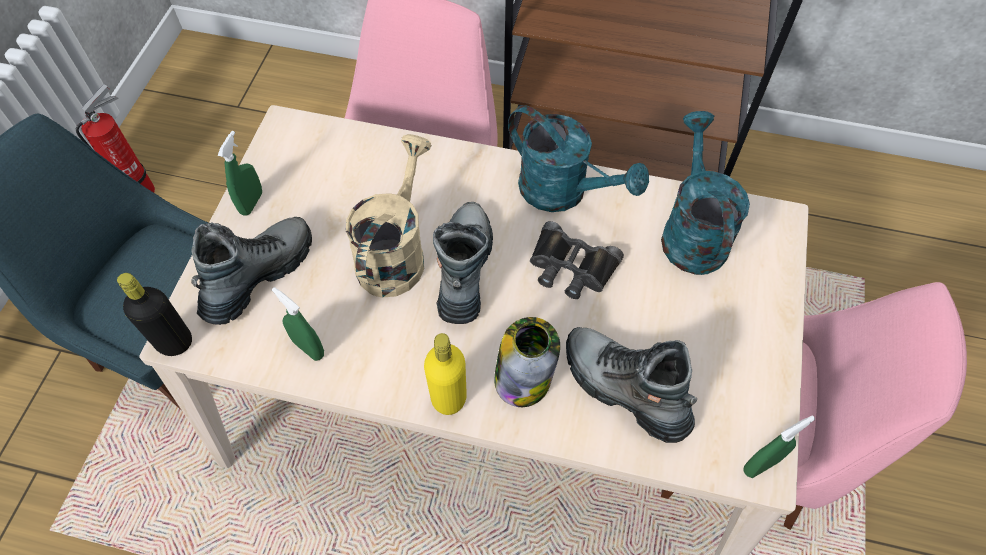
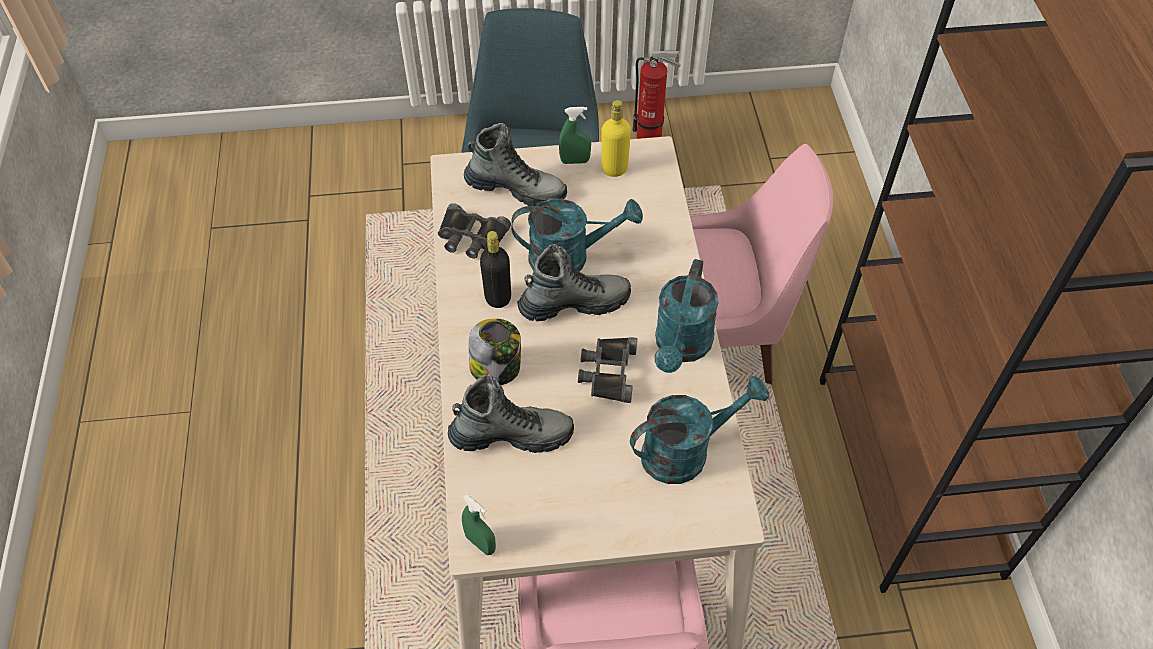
camera: 70 degrees right, 5 degrees down
(174, 342) = (448, 167): black bottle -> black bottle (498, 298)
(308, 348) = (471, 237): green spray bottle -> black binoculars
(395, 253) = (570, 257): beige watering can -> turquoise watering can
(448, 398) = (463, 328): yellow bottle -> yellow bottle (614, 169)
(624, 389) = (511, 435): boot -> boot turned 60 degrees clockwise

